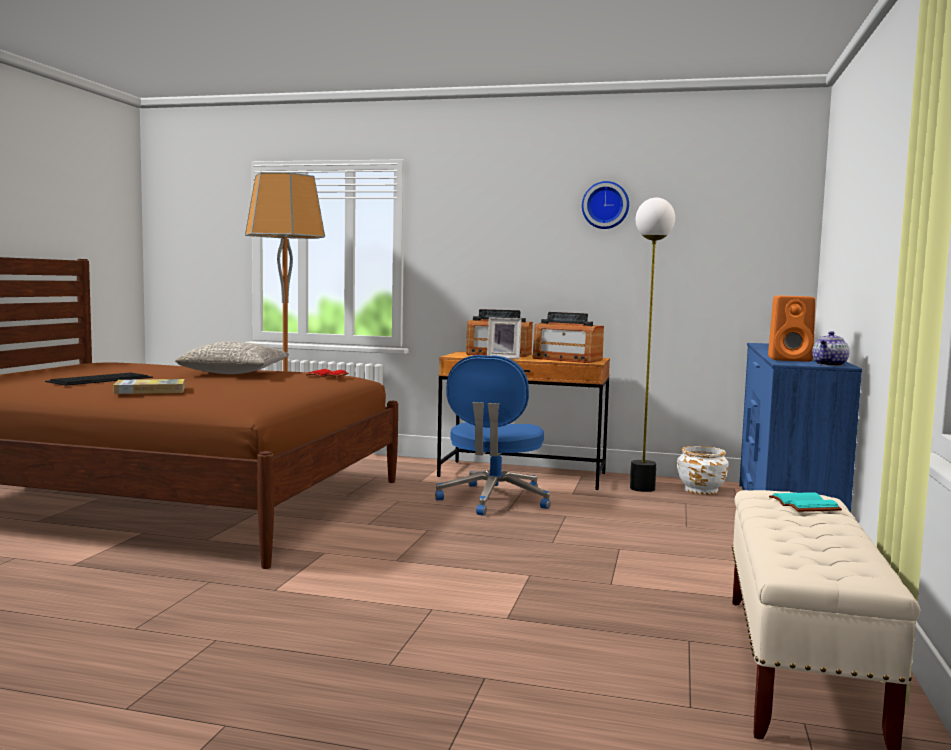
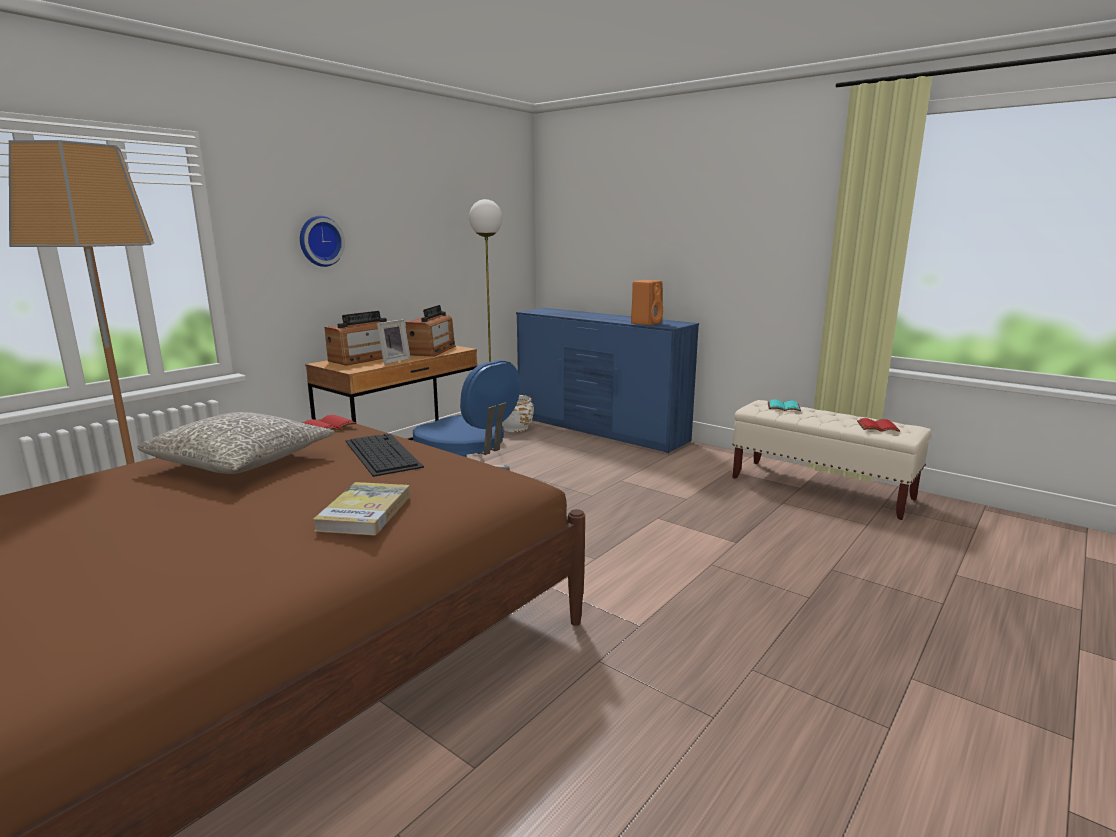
camera: 65 degrees left, 10 degrees up
(101, 379) = (182, 542): keyboard -> keyboard (381, 453)
(567, 359) = (432, 350): radio -> radio turned 45 degrees counterclockwise
(605, 205) = (412, 201): wall clock -> wall clock (320, 241)
(801, 553) = (877, 427): none -> red book
(829, 365) = (680, 323): teapot -> none

